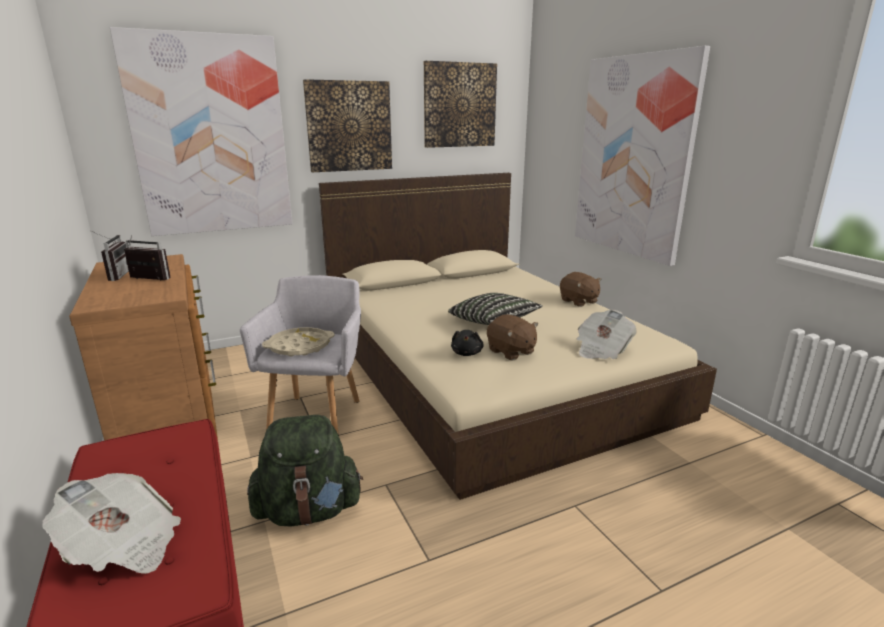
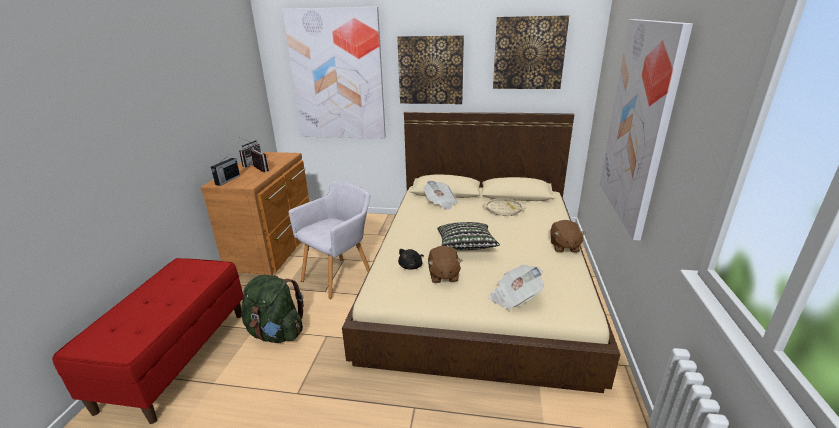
camera: 35 degrees right, 5 degrees up
(112, 299) = (227, 180): none -> radio
(123, 546) = (132, 316): newspaper -> newspaper (440, 203)
(299, 347) = (324, 229): beige tray -> beige tray (503, 210)

